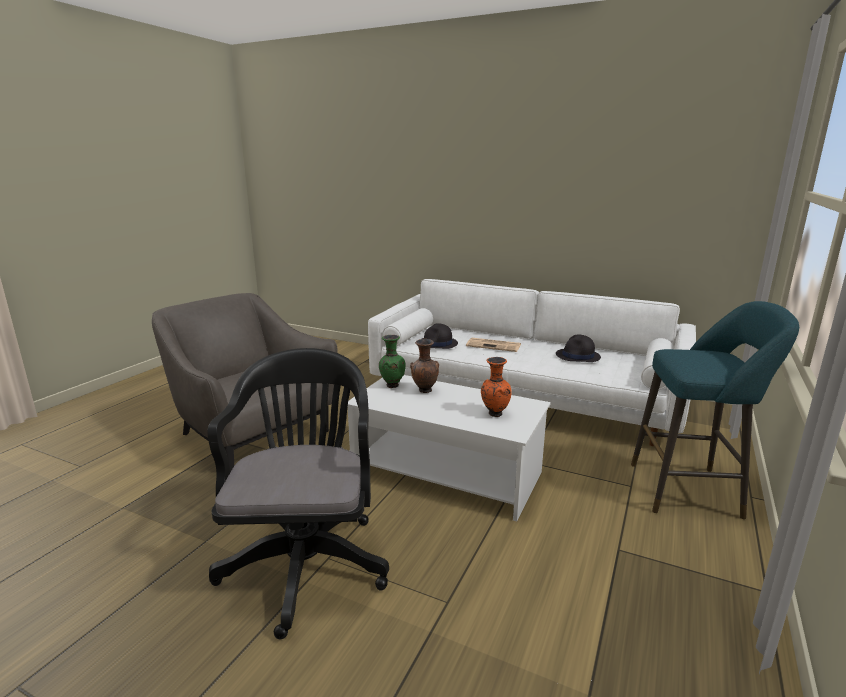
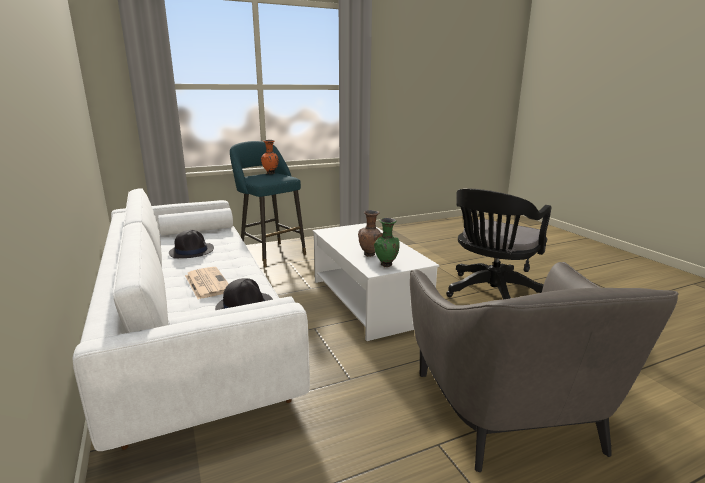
camera: 140 degrees left, 0 degrees up
(494, 414) = (356, 233): orange vase -> orange vase (270, 173)

